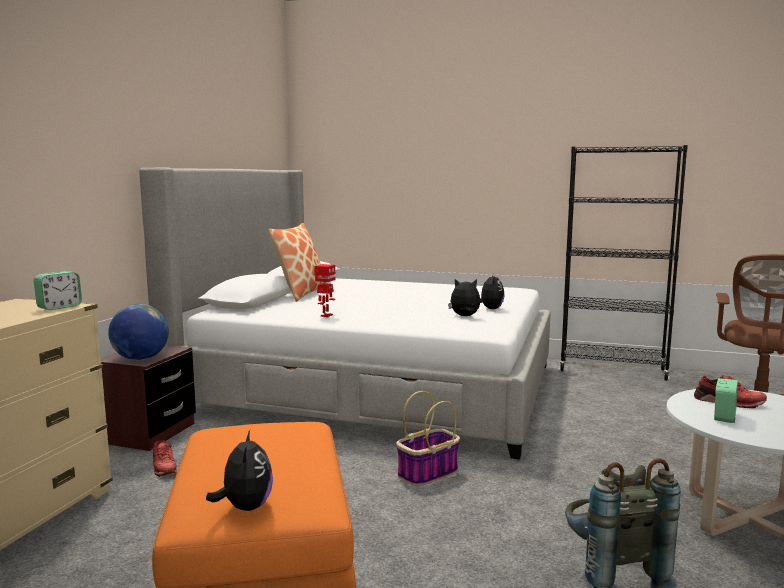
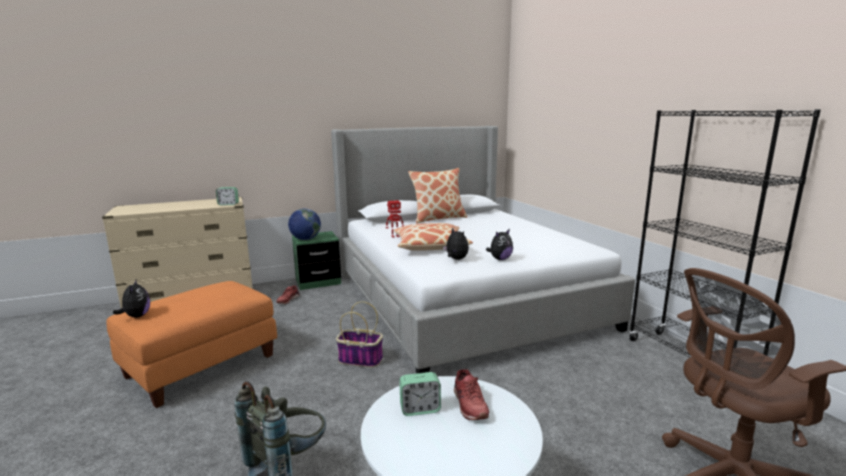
camera: 50 degrees right, 5 degrees up
(150, 433) = (318, 282): brown nightstand -> green nightstand
(245, 507) = (136, 316): plush toy -> plush toy turned 60 degrees counterclockwise
(399, 314) = (430, 246): none -> pillow

